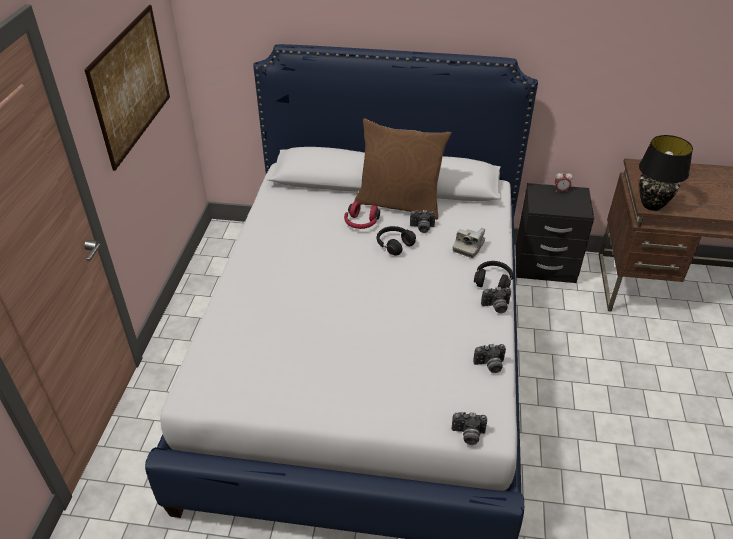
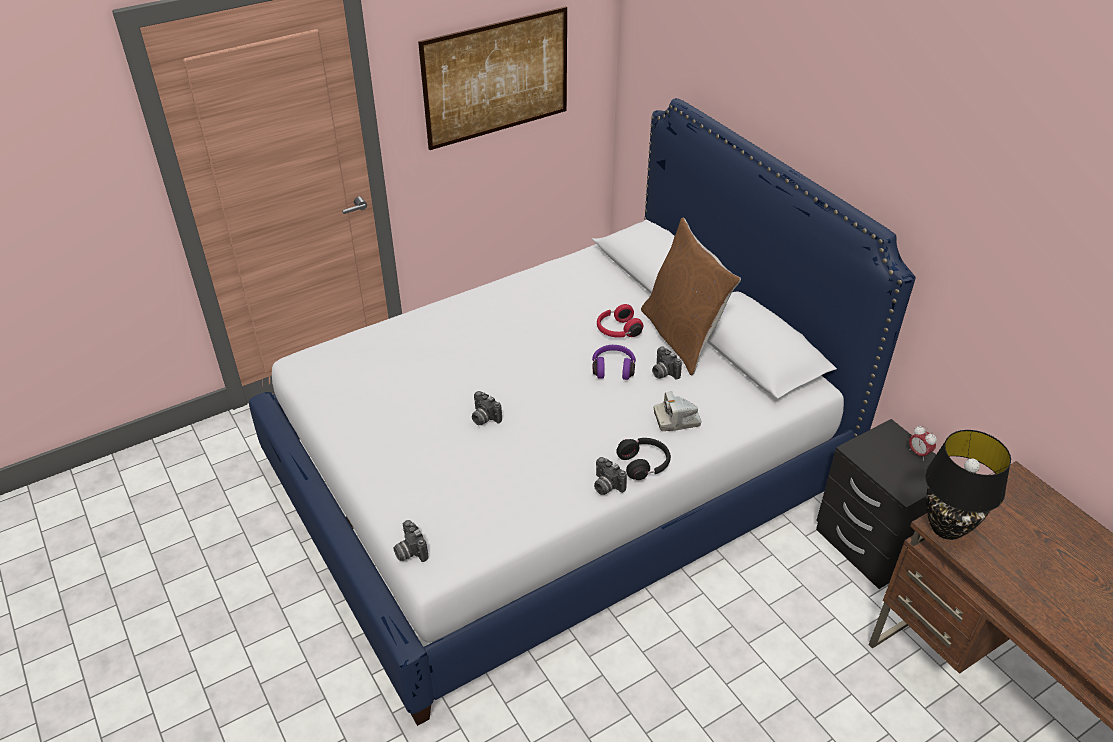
camera: 50 degrees right, 0 degrees up
(394, 245) = (613, 368): black headphones -> purple headphones
(490, 365) = (515, 522): camera -> camera (483, 418)

